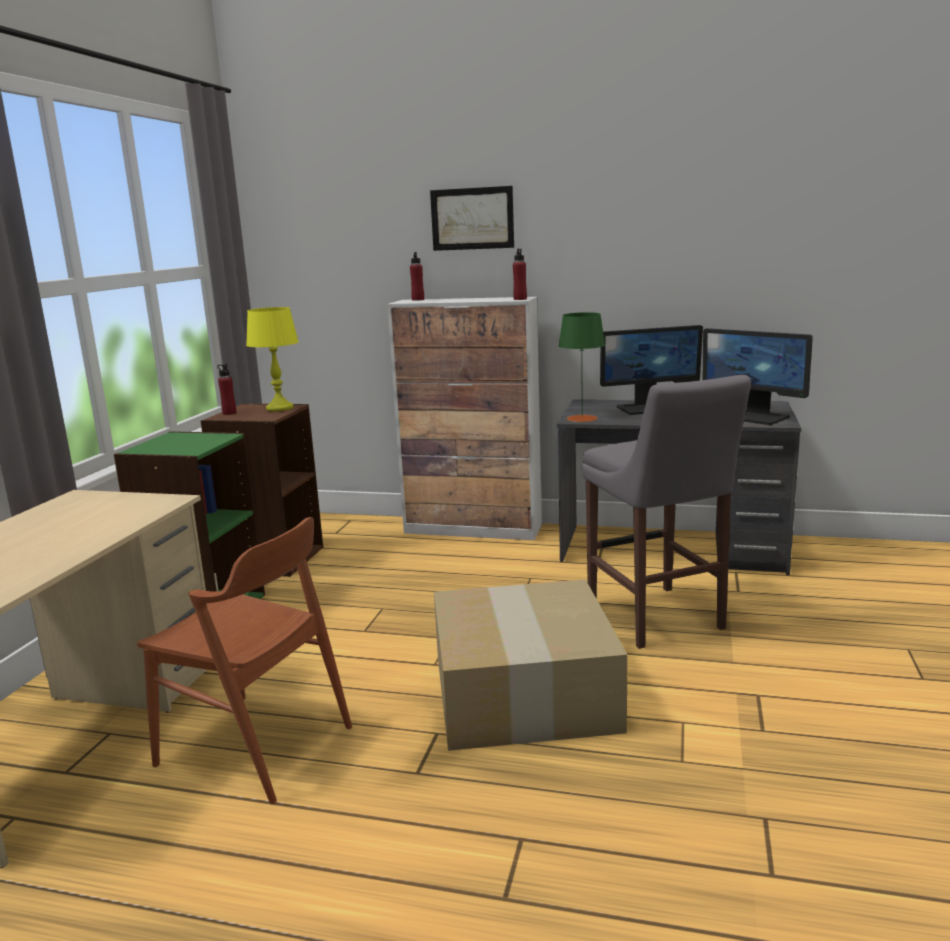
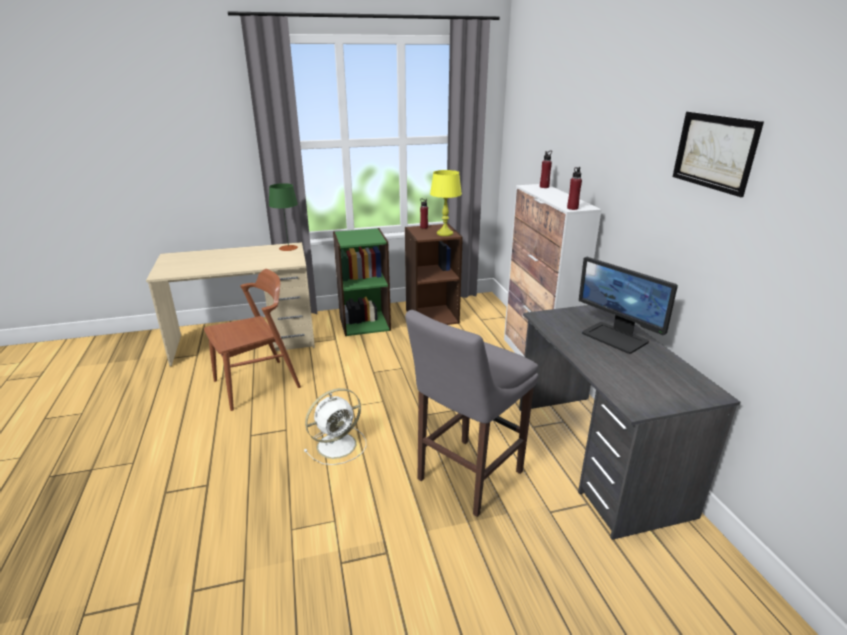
camera: 60 degrees right, 10 degrees up
(256, 745) = (257, 384): brown chair -> brown chair turned 120 degrees counterclockwise
(472, 218) = (586, 132): picture -> picture (714, 152)
(521, 691) = (338, 444): cardboard box -> white fan
(582, 418) = (547, 318): green table lamp -> green table lamp (288, 248)
(751, 416) = (643, 389): monitor -> none

